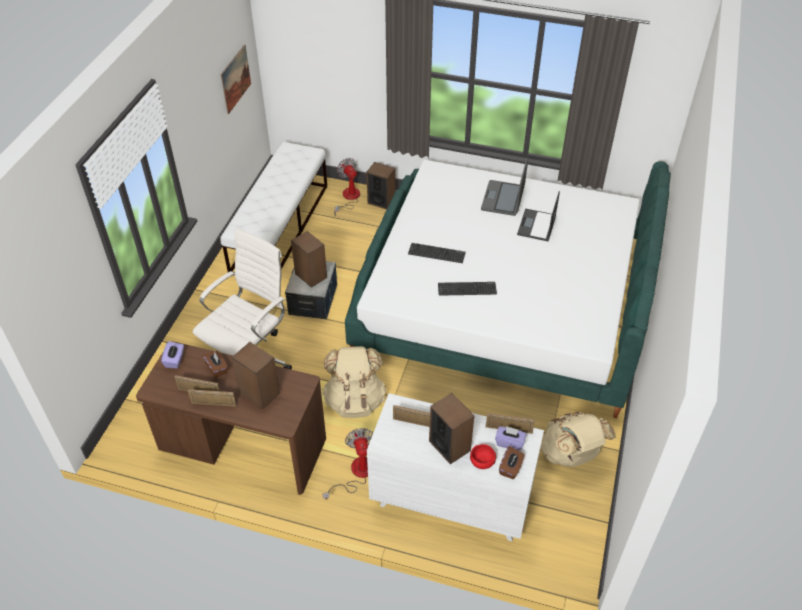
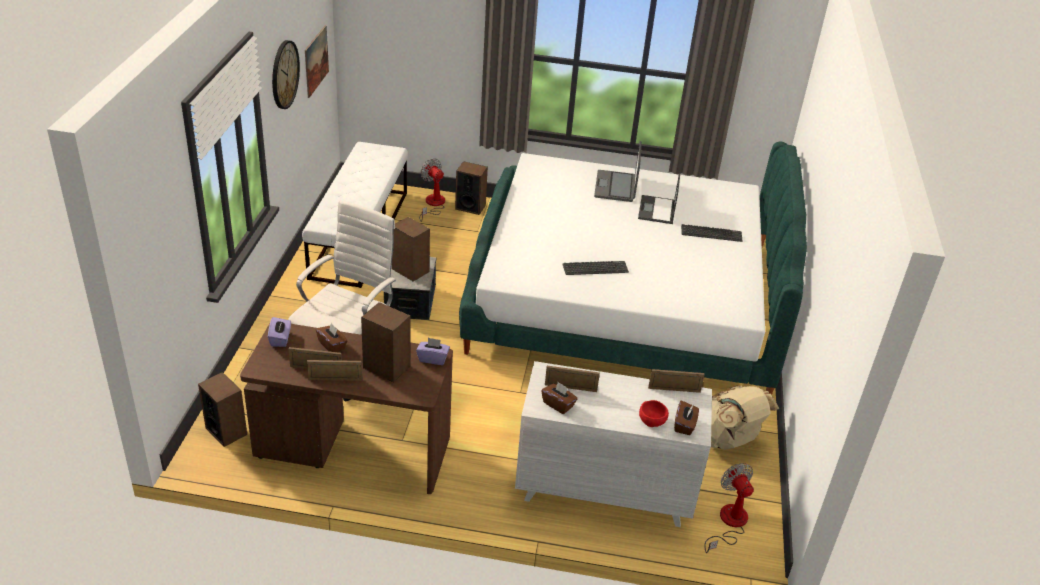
camera: 10 degrees left, 10 degrees down
(197, 103) = (284, 74): none -> wall clock
(355, 400) = (476, 398): beige backpack -> none
(356, 473) = (491, 470): fan -> fan (729, 523)
(401, 440) = (558, 404): none -> brown tissue box
(436, 253) = (555, 237): keyboard -> keyboard (711, 233)
(449, 445) = (613, 407): speaker -> speaker (226, 431)
(509, 442) = (677, 401): purple tissue box -> purple tissue box (433, 359)

